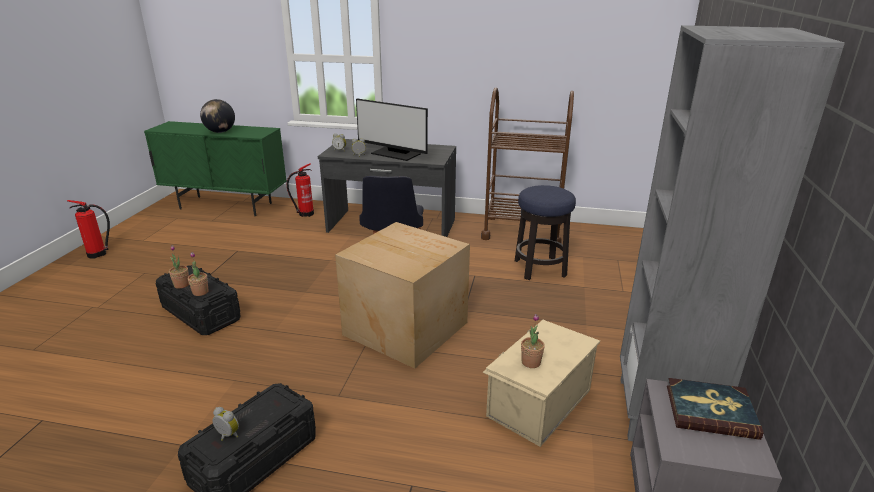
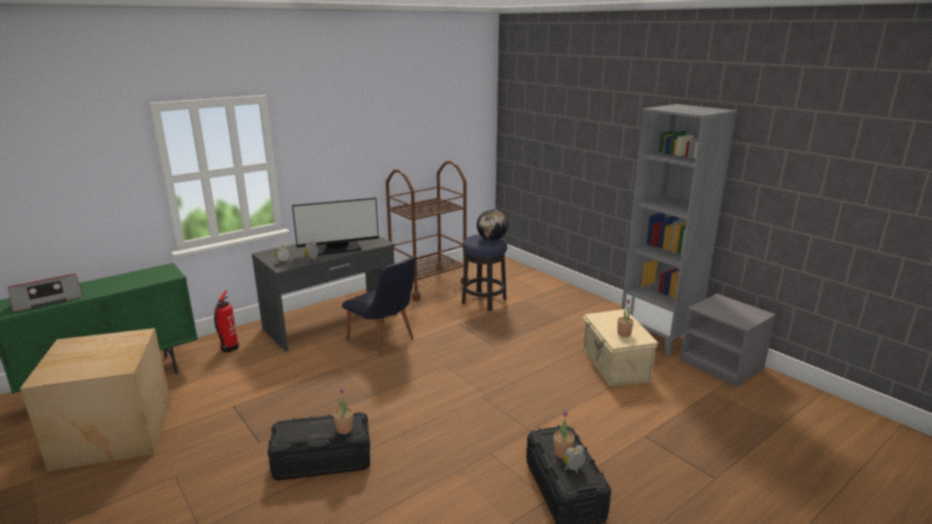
camera: 50 degrees left, 5 degrees down
(99, 254) = (57, 502): fire extinguisher -> none
(181, 285) = (311, 436): potted plant -> potted plant (562, 453)
(185, 128) = (48, 300): none -> radio
(220, 132) = (113, 288): globe -> globe (492, 239)
(405, 327) = (484, 374): cardboard box -> cardboard box (113, 432)
(710, 411) = (724, 306): book -> none

